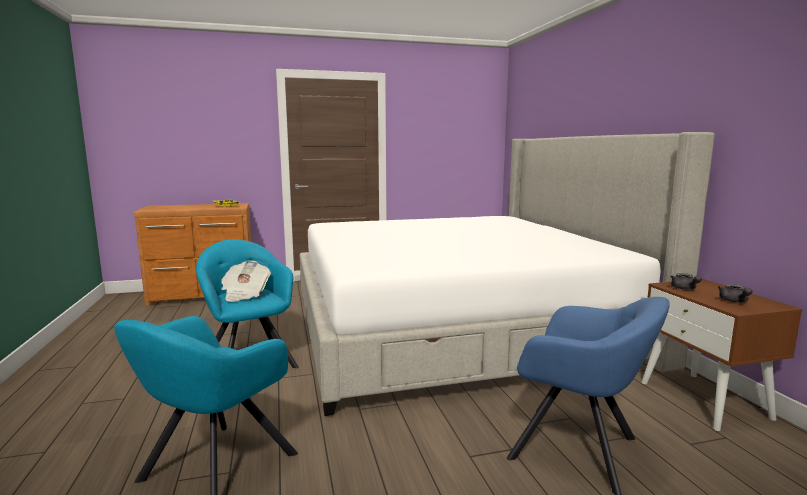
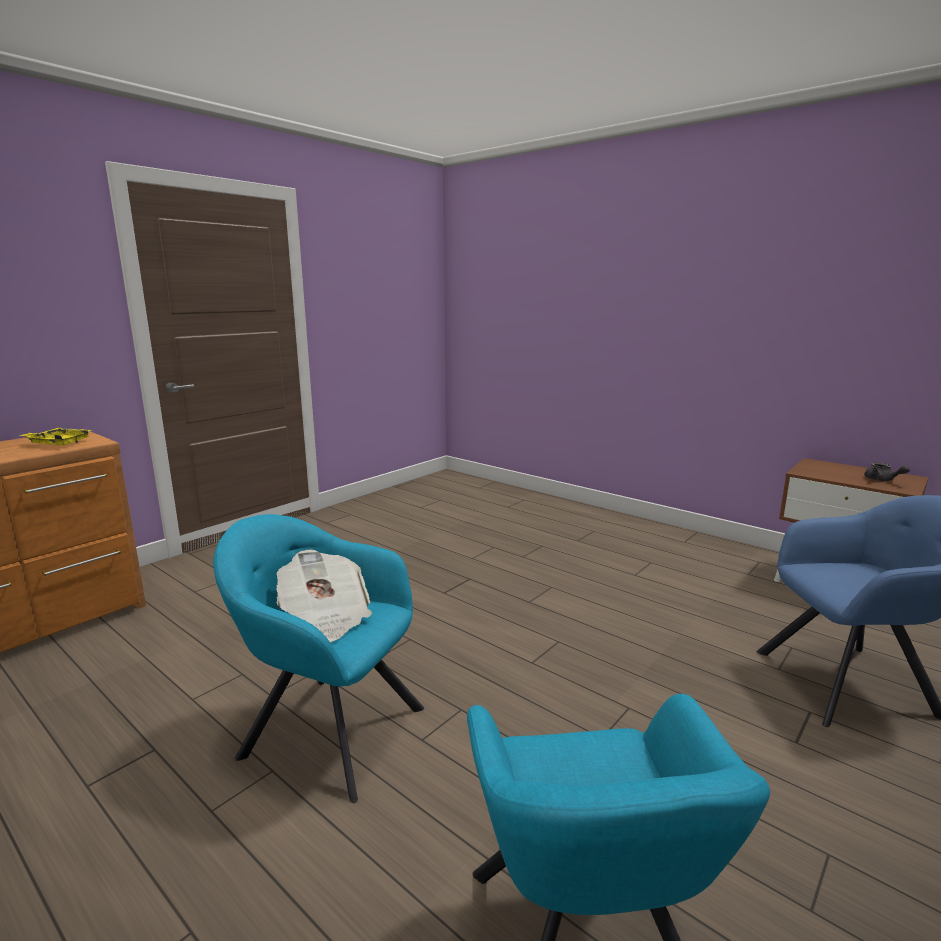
camera: 35 degrees left, 5 degrees up
(456, 327) = (525, 568): bed -> none
(684, 289) = (823, 473): grey teapot -> none

